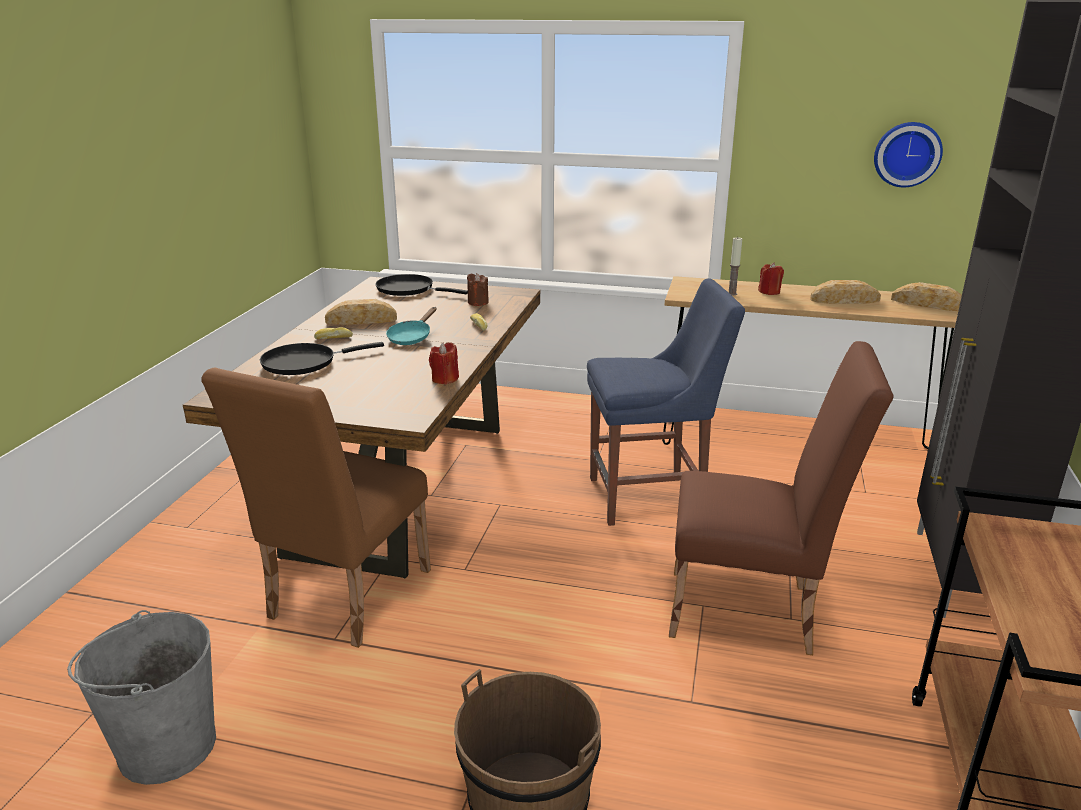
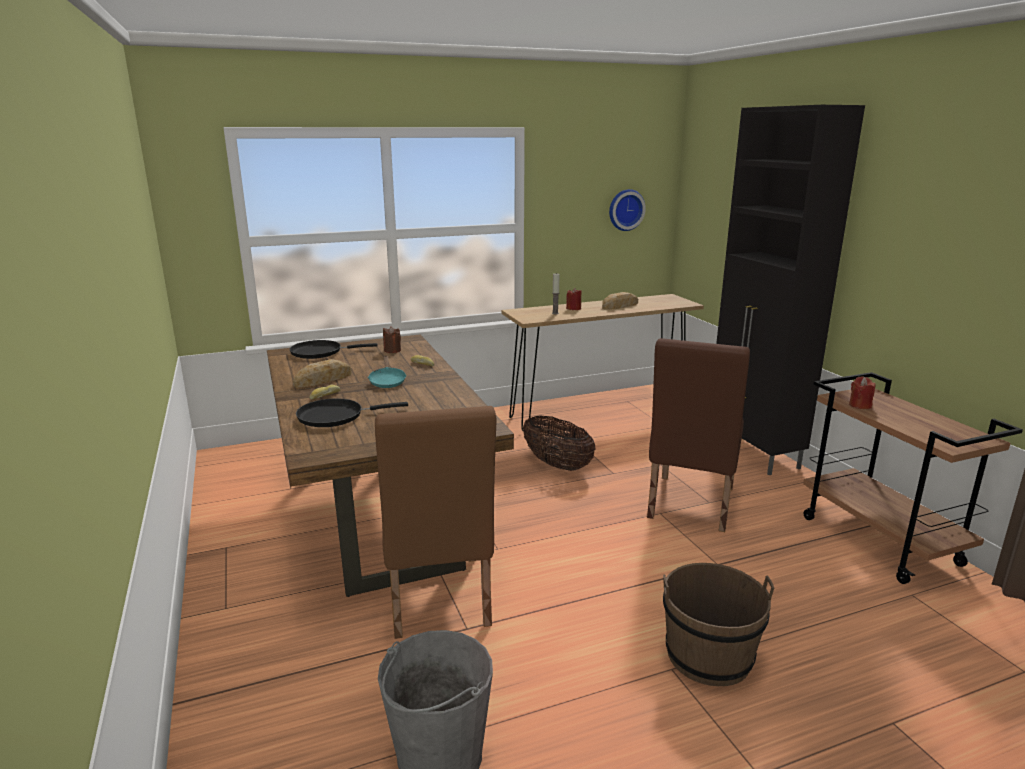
camera: 35 degrees left, 5 degrees down
(304, 363) = (335, 416): black frying pan -> black frying pan turned 45 degrees clockwise
(445, 379) = (464, 400): red candle -> red candle (860, 405)
(652, 497) = (557, 465): blue chair -> basket
(753, 612) = (689, 506): brown chair -> brown chair turned 135 degrees clockwise
(927, 304) = (662, 300): bread -> none

